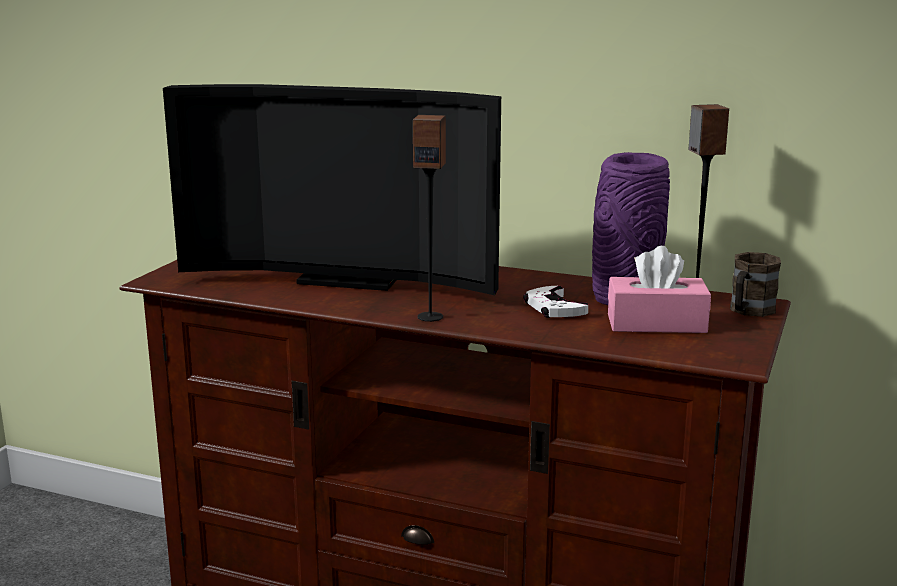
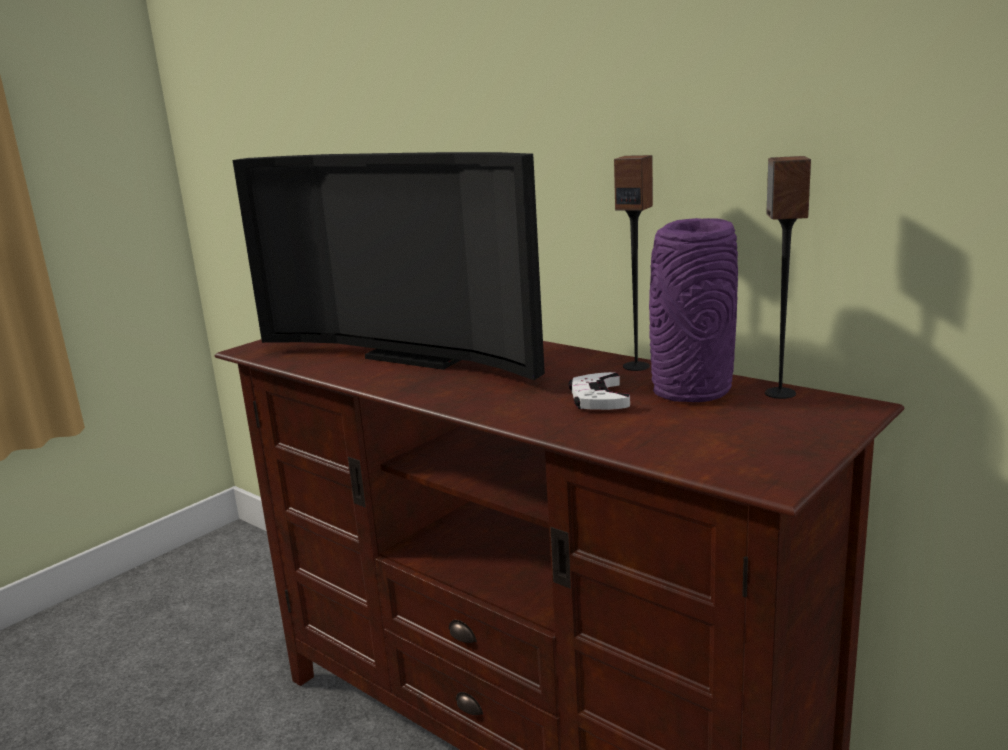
camera: 20 degrees right, 0 degrees up
(430, 317) = (457, 400): speaker -> speaker (636, 366)
(656, 323) = (703, 424): pink tissue box -> none
(748, 311) = (834, 416): brown mug -> none

